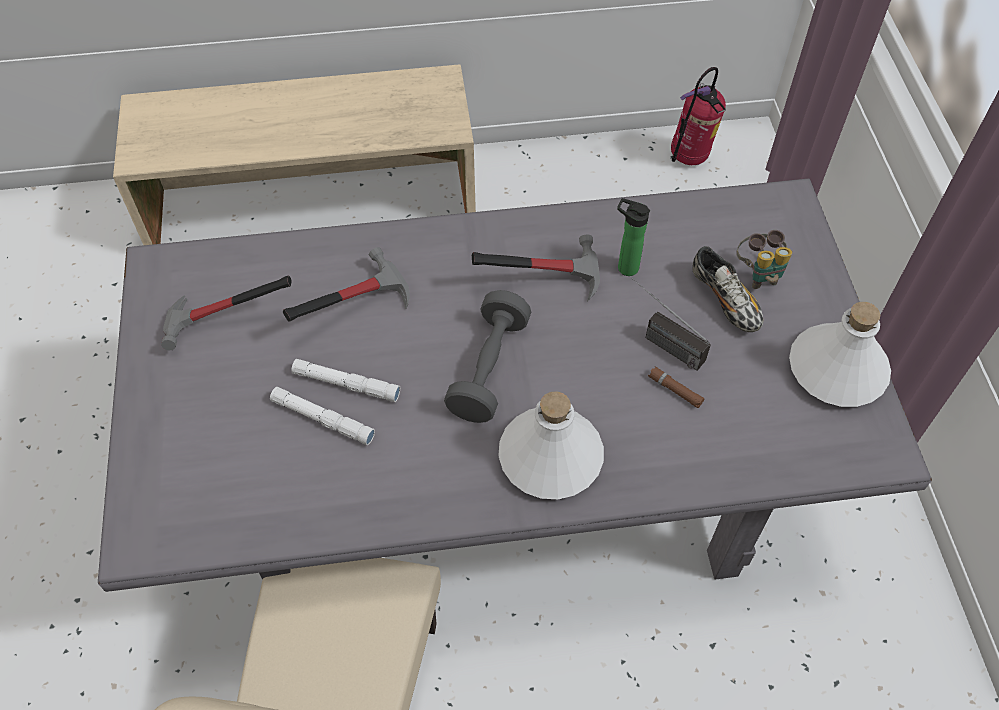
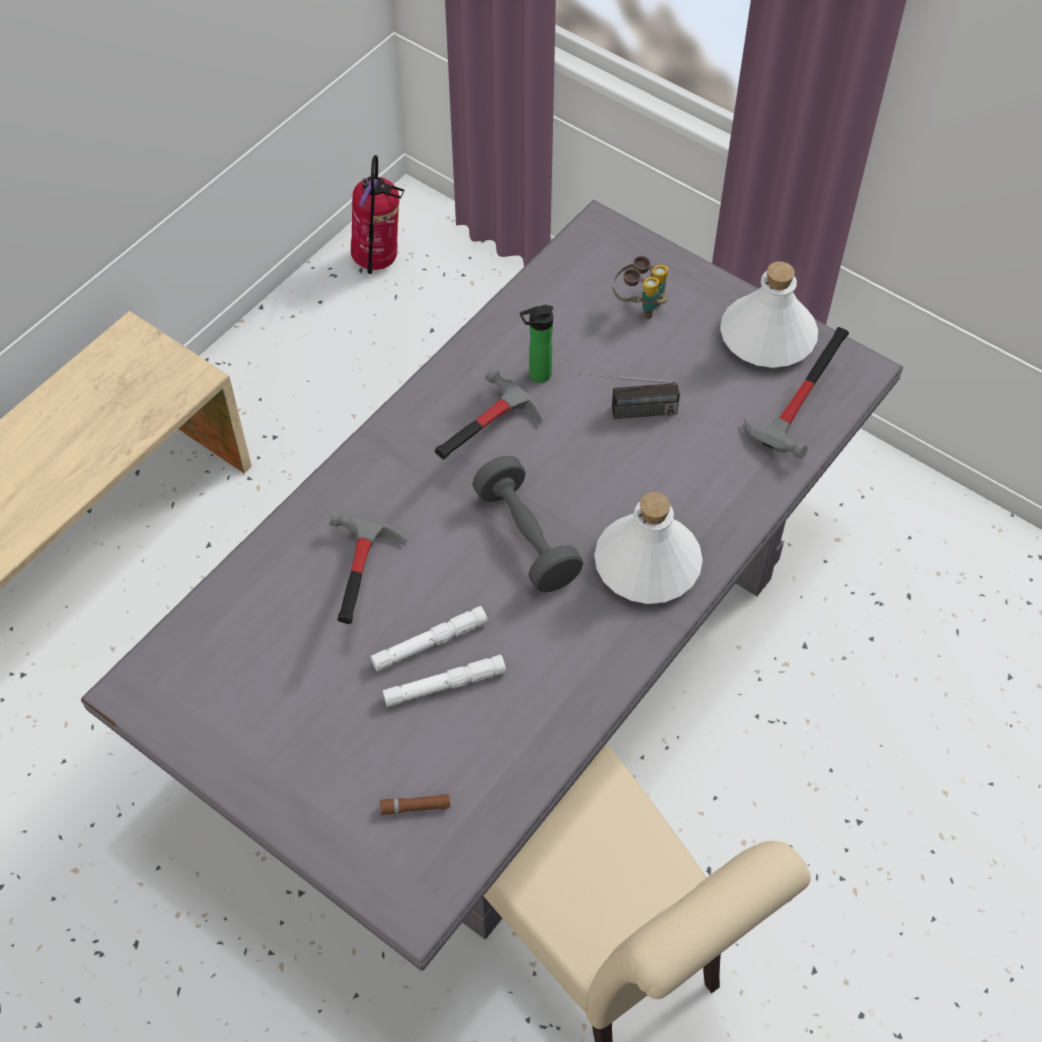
camera: 45 degrees left, 0 degrees up
(224, 326) = (266, 687): hammer -> hammer (800, 417)
(675, 390) = (678, 441): brown flashlight -> brown flashlight (415, 807)
(725, 300) = (638, 344): shoe -> none

